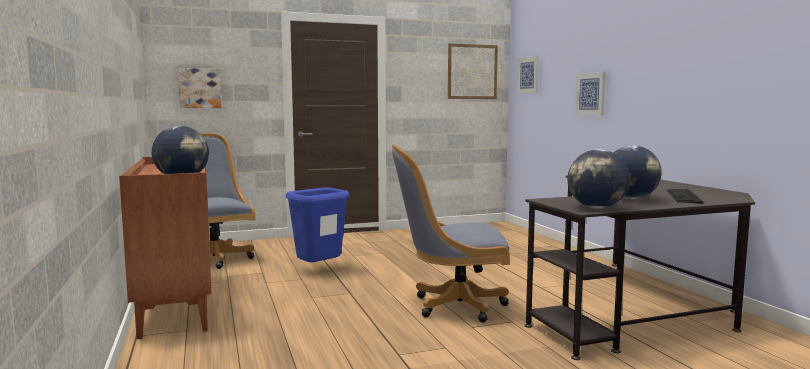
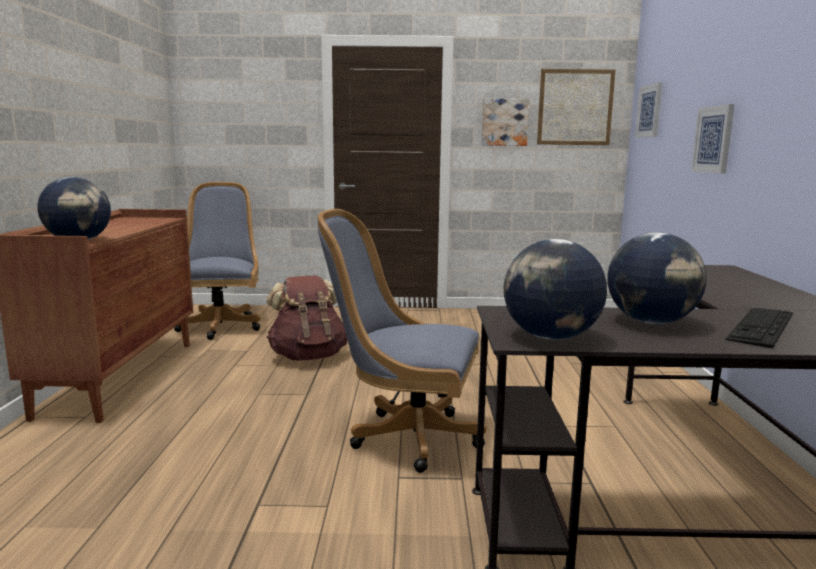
camera: 20 degrees right, 5 degrees up
(200, 88) = (229, 130): picture -> picture (504, 122)
(319, 271) = (308, 357): blue trash can -> brown backpack

